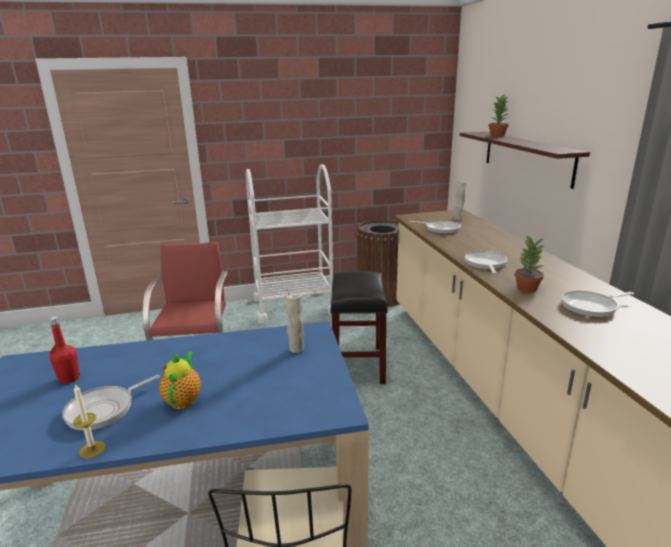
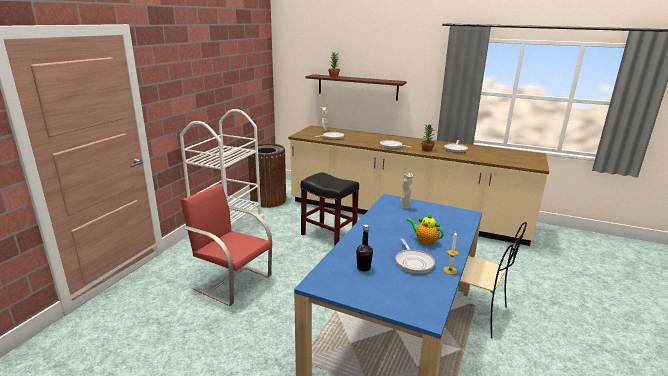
camera: 55 degrees left, 0 degrees up
(69, 378) = (363, 268): red bottle -> black bottle

